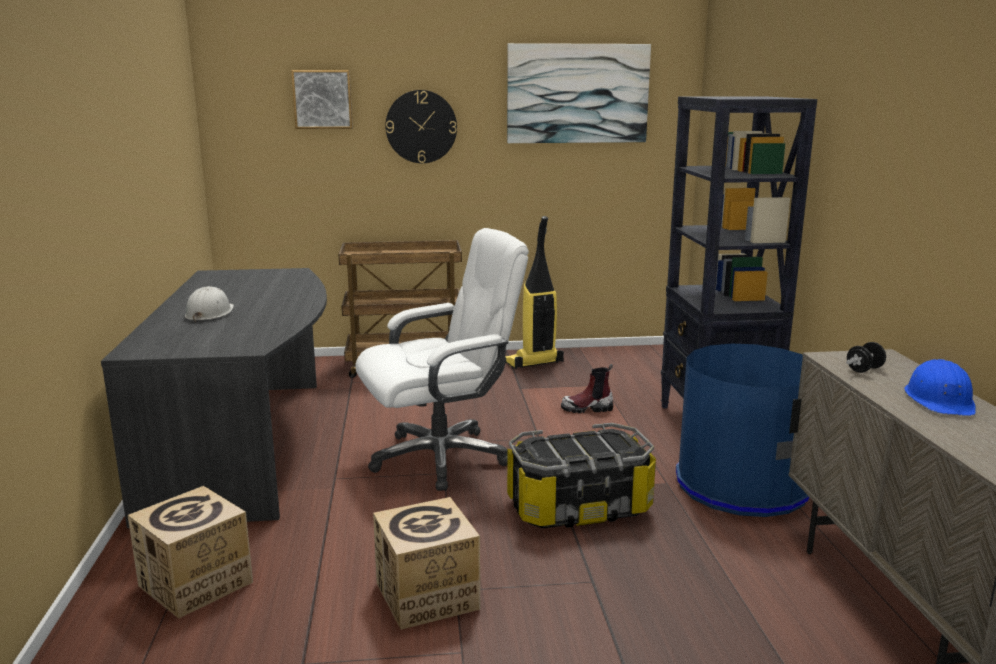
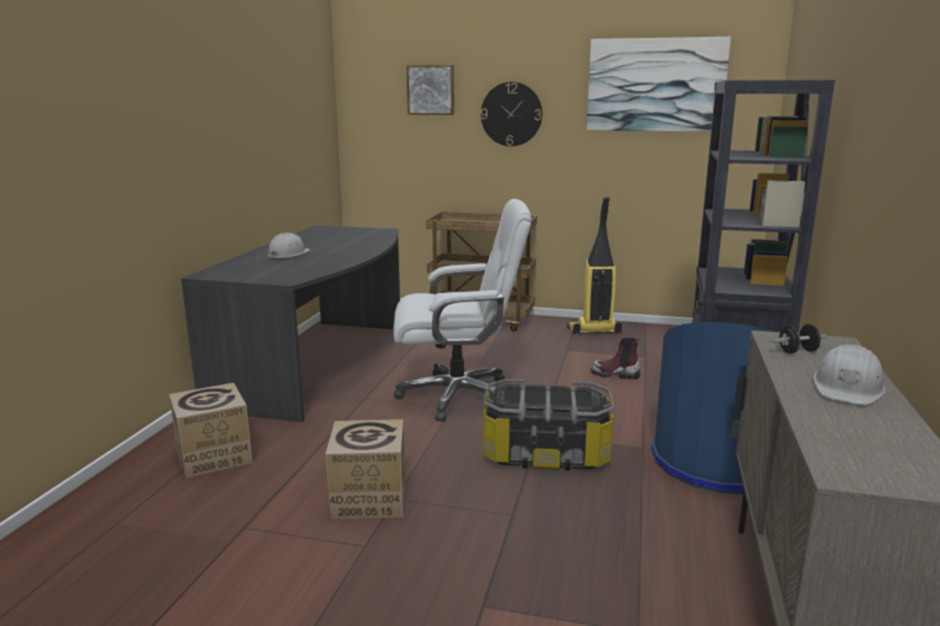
camera: 20 degrees right, 0 degrees up
(940, 400) = (848, 387): blue hard hat -> white hard hat

